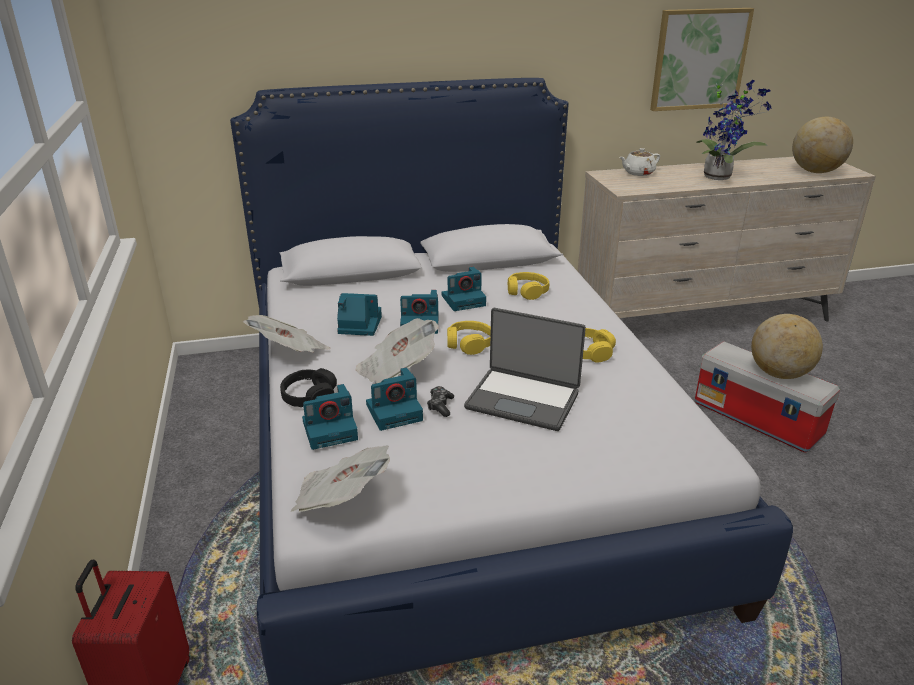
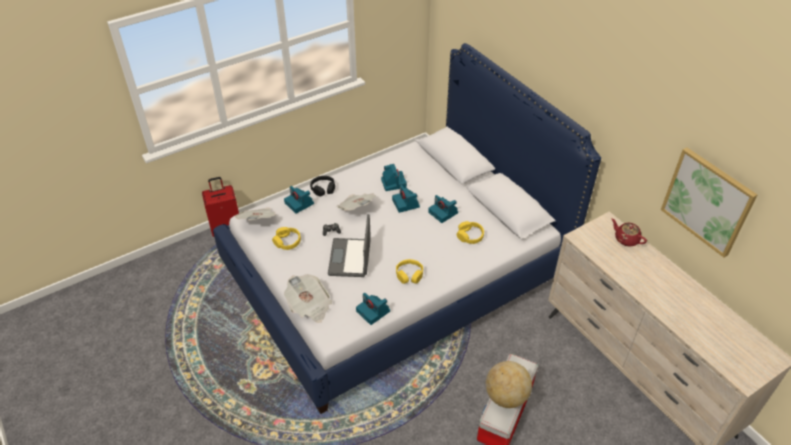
camera: 70 degrees right, 15 degrees up
(290, 352) = (356, 170): newspaper -> newspaper (309, 306)
(395, 411) = (320, 218): camera -> camera (374, 311)
(469, 344) = (393, 227): yellow headphones -> yellow headphones (287, 242)
(638, 173) = (626, 239): white teapot -> red teapot
(720, 176) = (655, 287): potted plant -> none
(815, 172) = (723, 351): globe -> none

